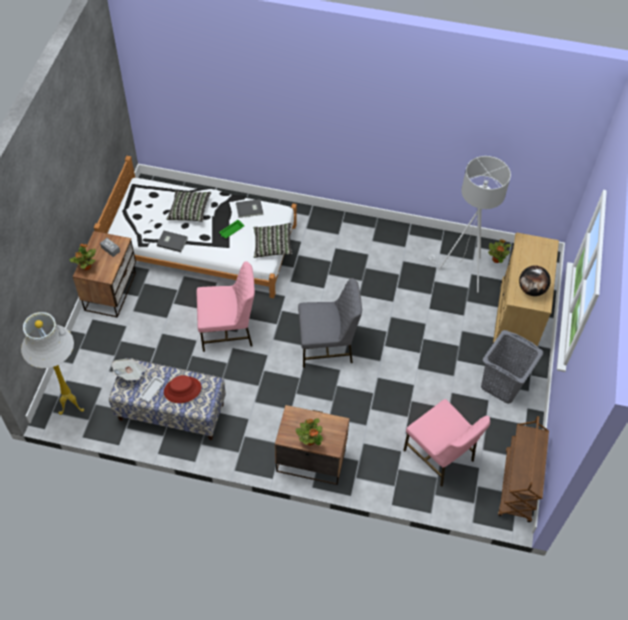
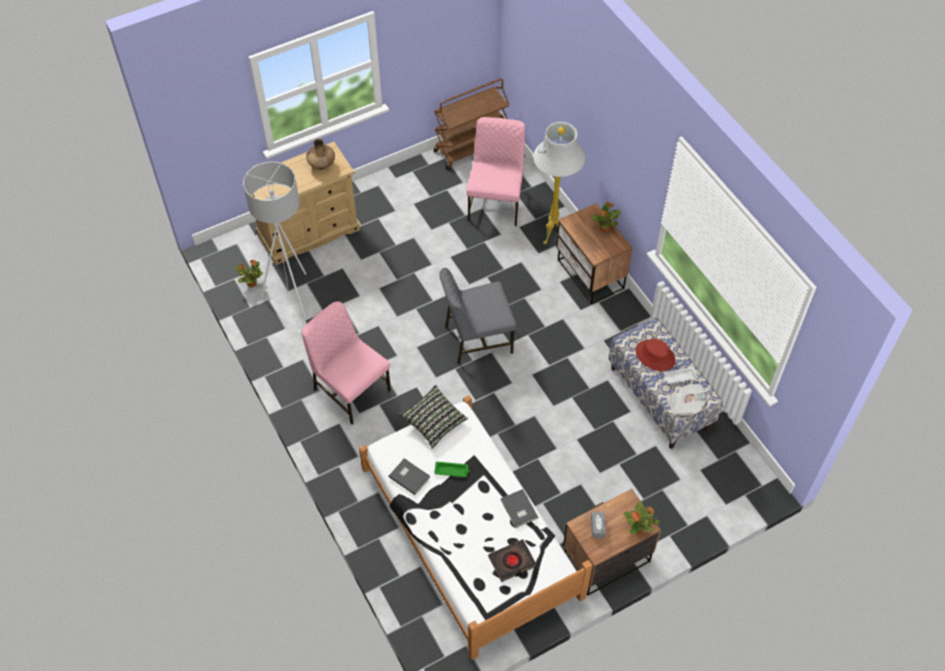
camera: 130 degrees left, 0 degrees up
(70, 406) = (741, 476): white floor lamp -> white floor lamp (552, 236)
(147, 215) = (512, 562): none -> black book
(189, 211) = (466, 529): pillow -> none
(228, 330) = (540, 423): pink chair -> pink chair (350, 389)
(327, 346) = (477, 338): grey chair -> grey chair turned 60 degrees counterclockwise
(502, 385) = (390, 204): grey laundry basket -> none
(531, 290) = (321, 164): globe -> brown vase

